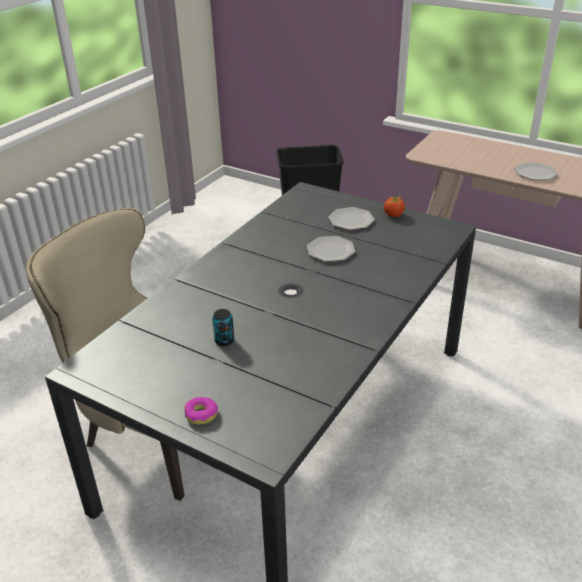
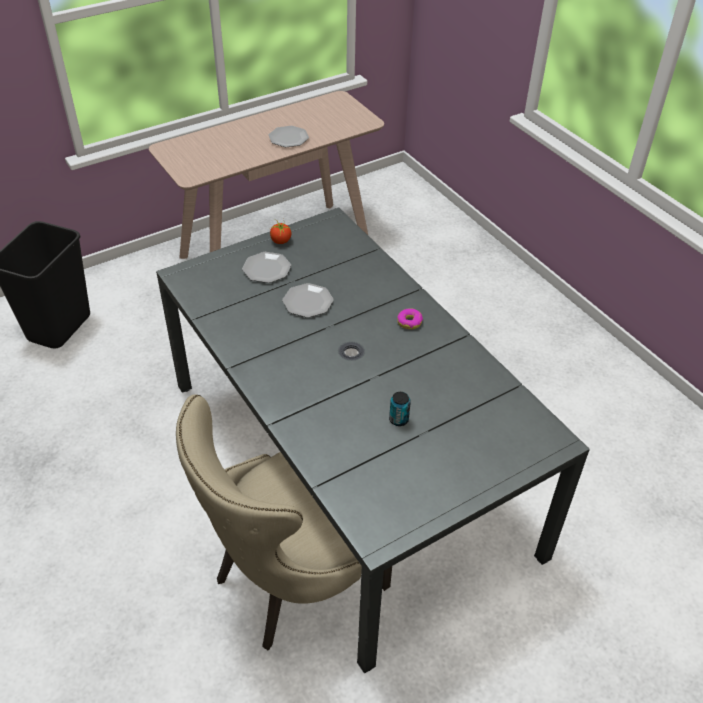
camera: 65 degrees left, 10 degrees up
(201, 414) = (490, 466): donut -> donut (409, 322)

